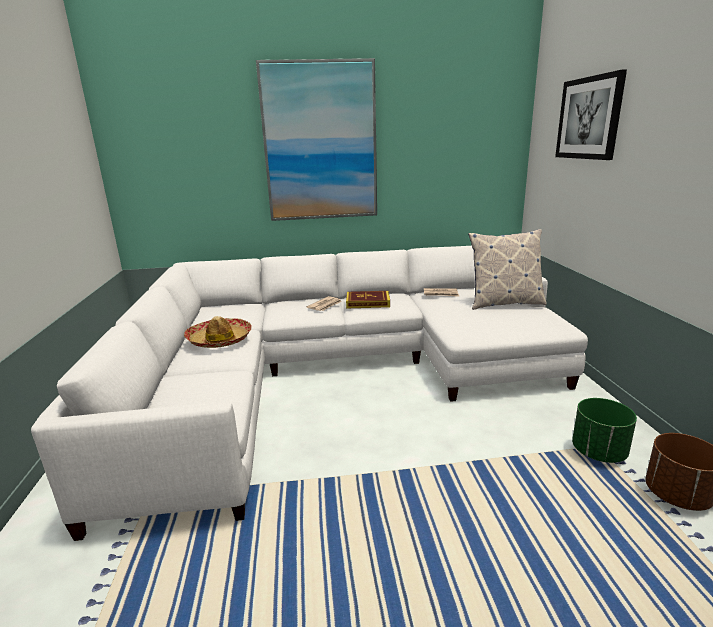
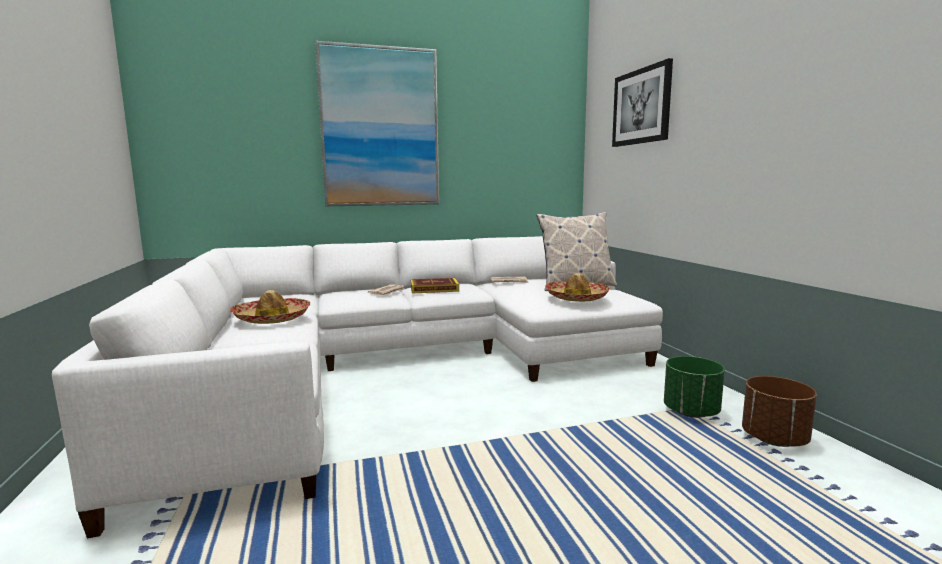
camera: 10 degrees left, 10 degrees down
(500, 322) = (576, 297): none -> hat

